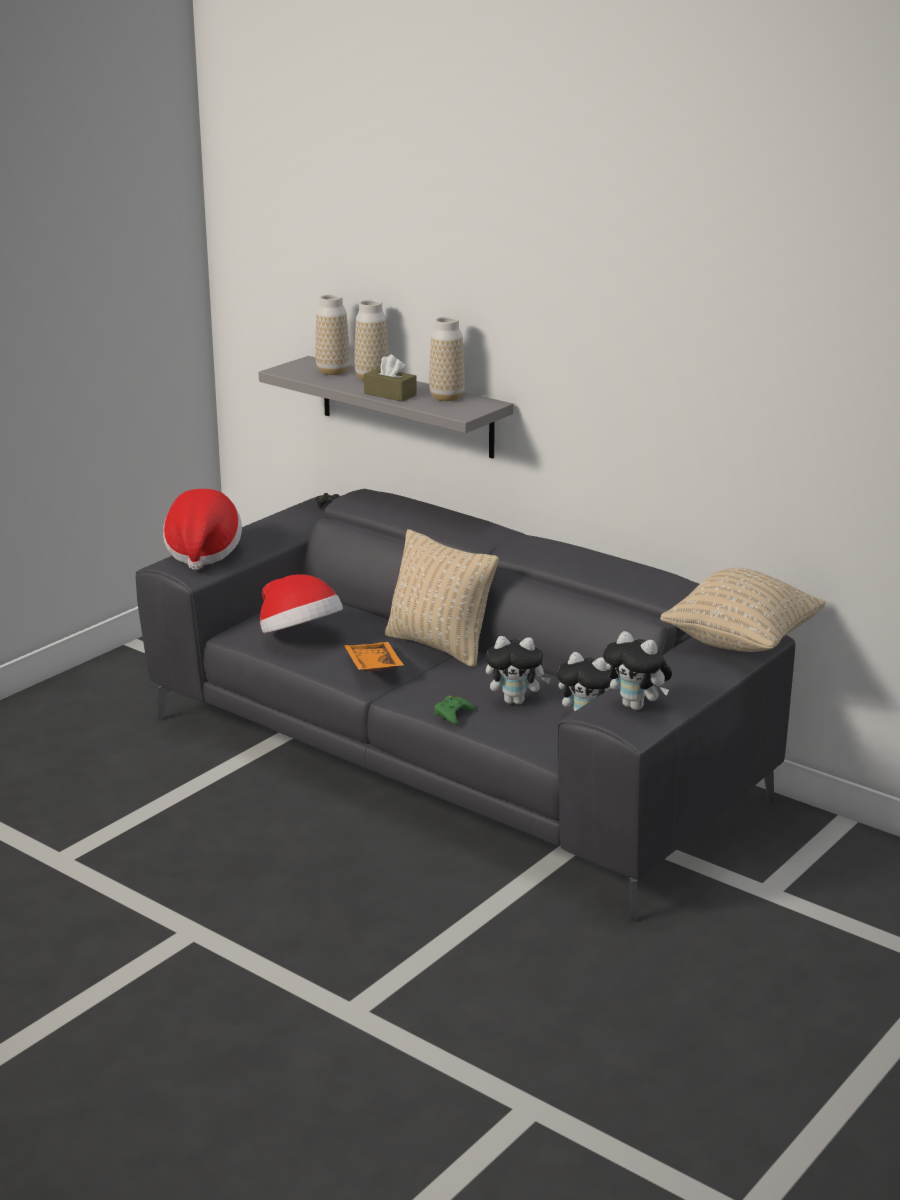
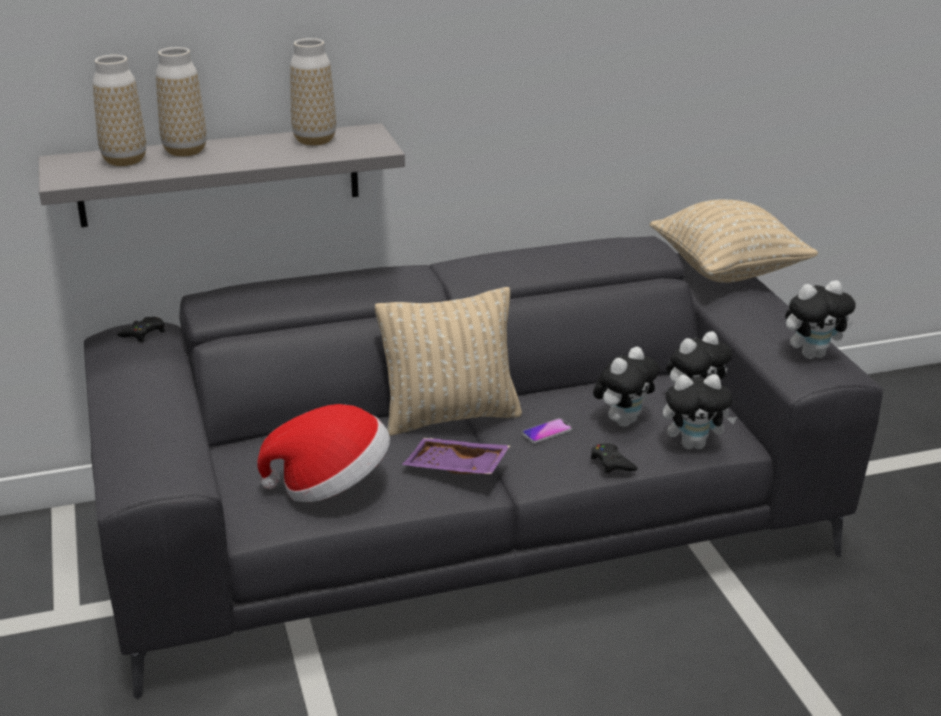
camera: 55 degrees left, 5 degrees up
(202, 552) = (146, 451): hat -> none
(372, 666) = (455, 468): orange tray -> purple tray
(390, 394) = (256, 158): brown tissue box -> none
(453, 713) = (612, 463): green game controller -> black game controller
(461, 680) = (547, 432): none -> phone
(525, 737) = (694, 444): none -> plush toy

